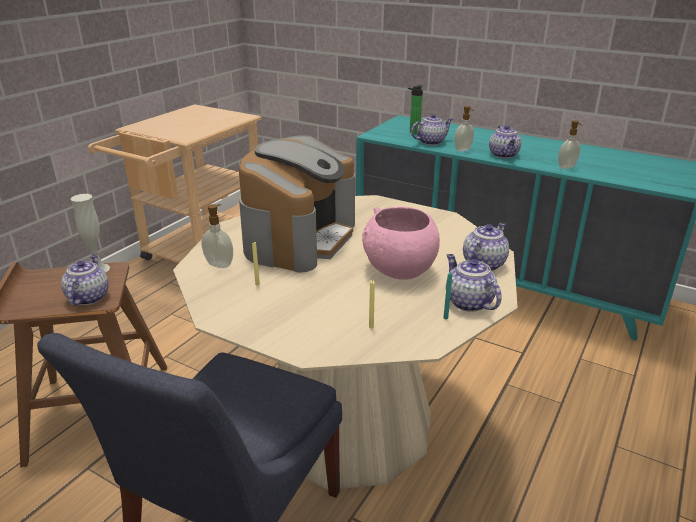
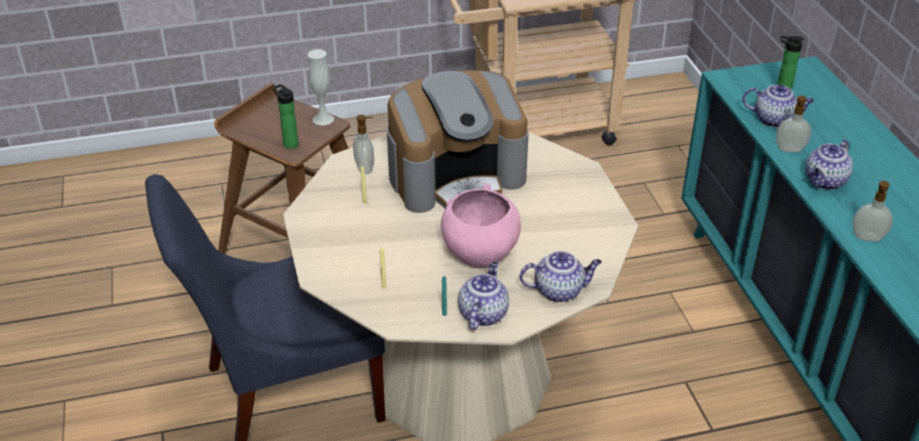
camera: 45 degrees right, 10 degrees up
(88, 297) = (289, 143): teapot -> bottle

